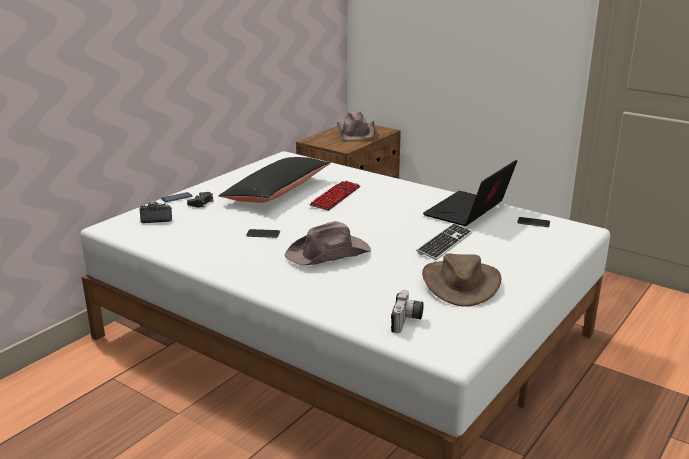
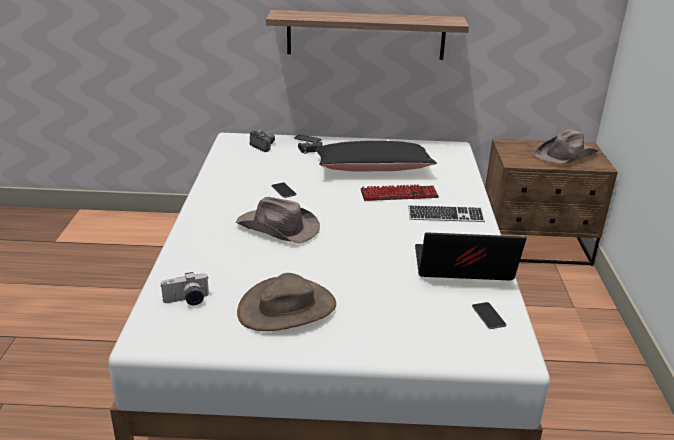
camera: 55 degrees right, 5 degrees up
(194, 72) = (366, 35): none -> shelf
(444, 243) = (366, 276): keyboard -> keyboard (445, 215)

